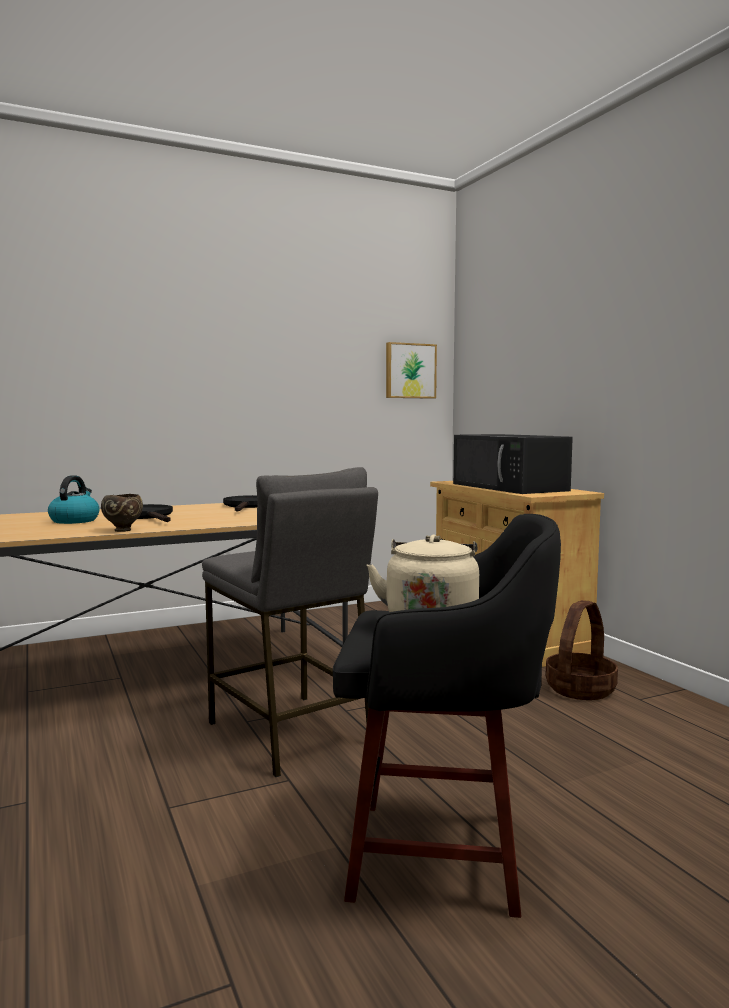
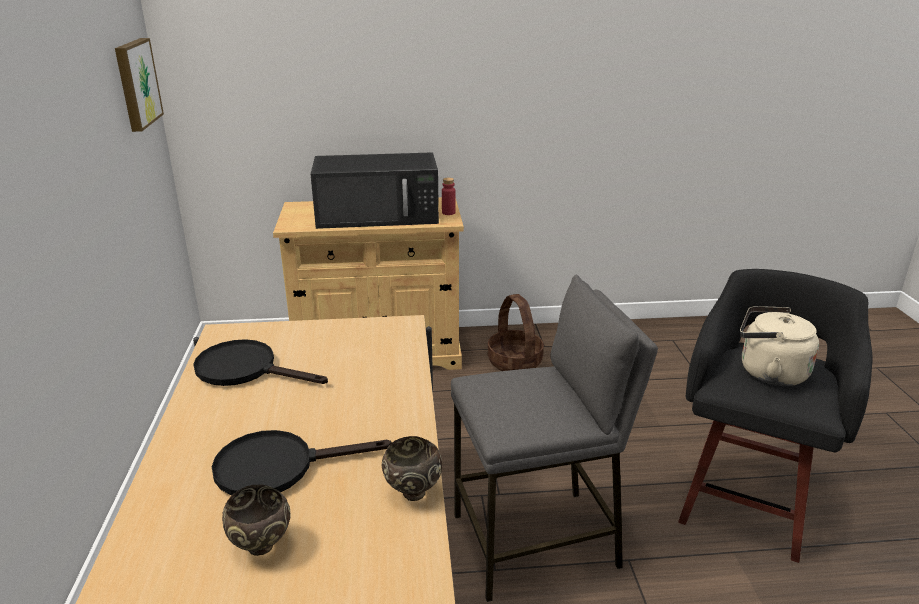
camera: 70 degrees left, 20 degrees up
(74, 520) = (262, 547): kettle -> brown bowl
(554, 493) = (448, 213): none -> red bottle

